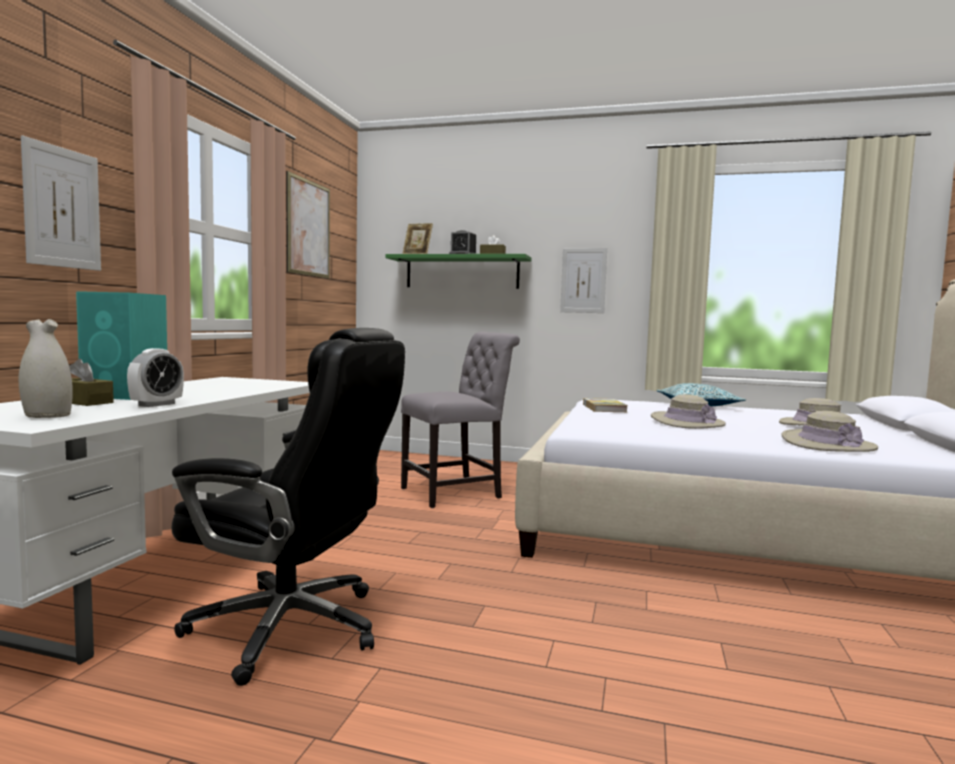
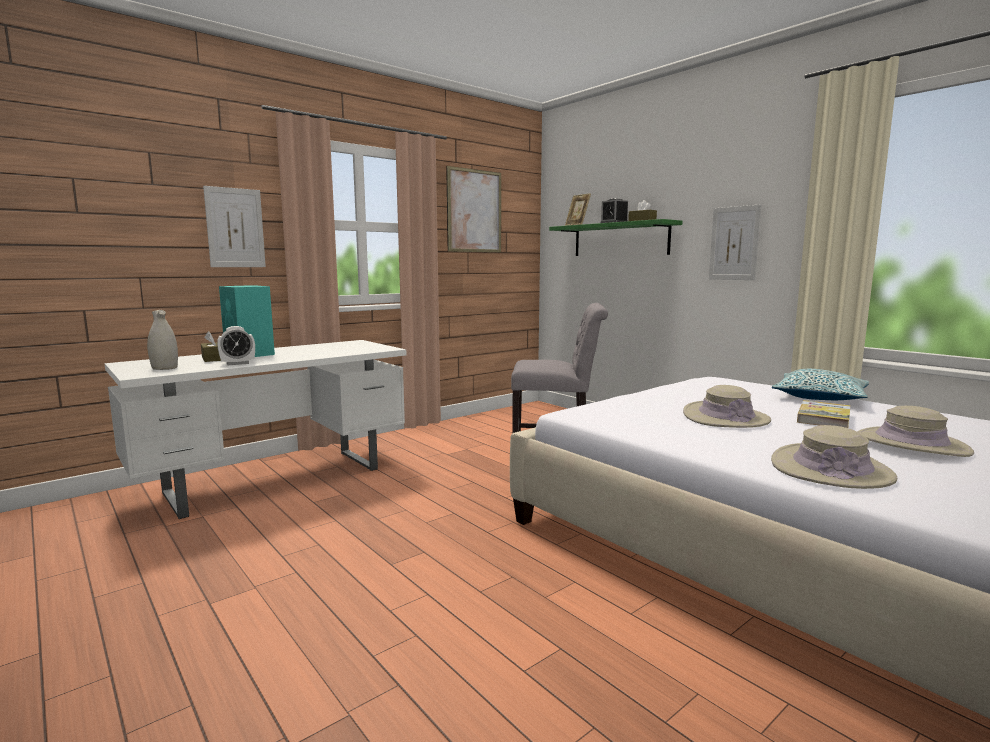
camera: 35 degrees right, 5 degrees up
(292, 628) = (291, 530): black office chair -> none
(604, 408) = (681, 390): book -> book (823, 418)

